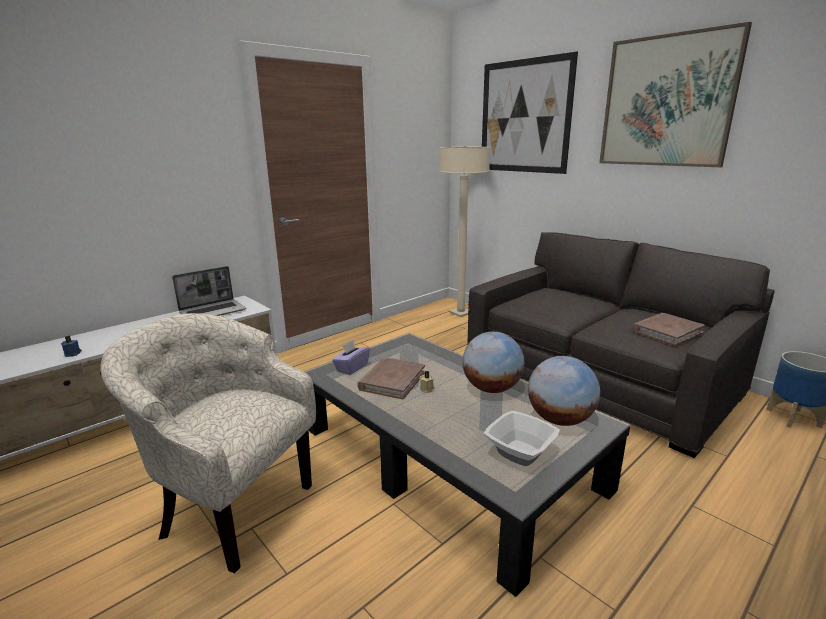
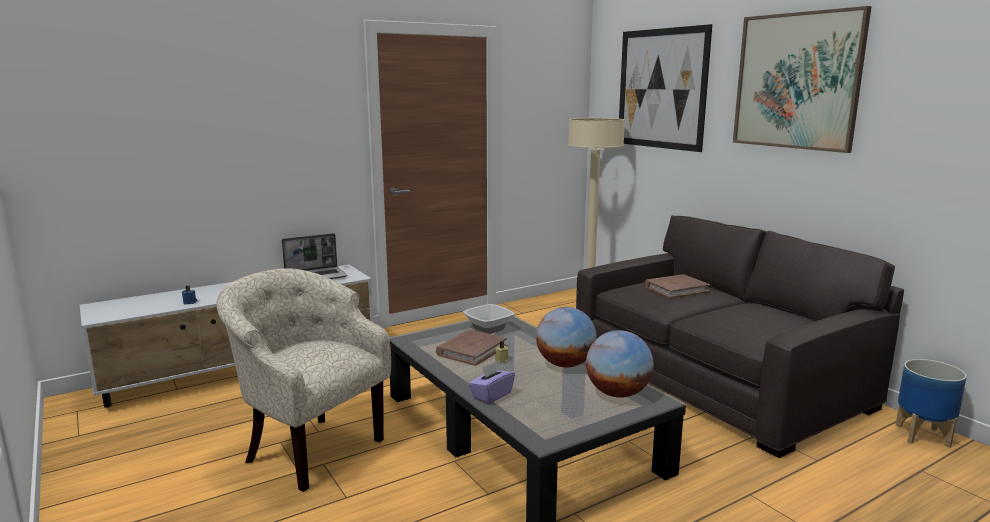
camera: 10 degrees right, 5 degrees down
(351, 368) = (437, 337): purple tissue box -> purple tissue box (491, 395)
(521, 452) = (565, 413): bowl -> bowl (489, 329)
(667, 331) = (771, 325): brown book -> brown book (676, 289)

